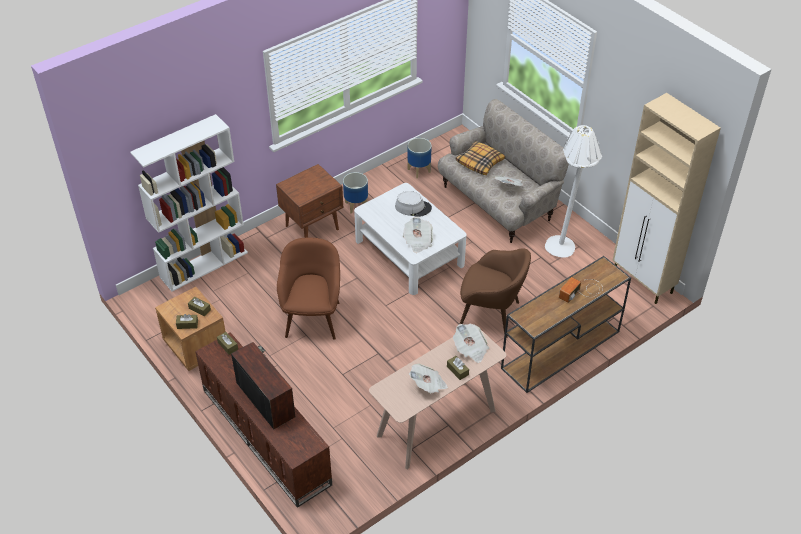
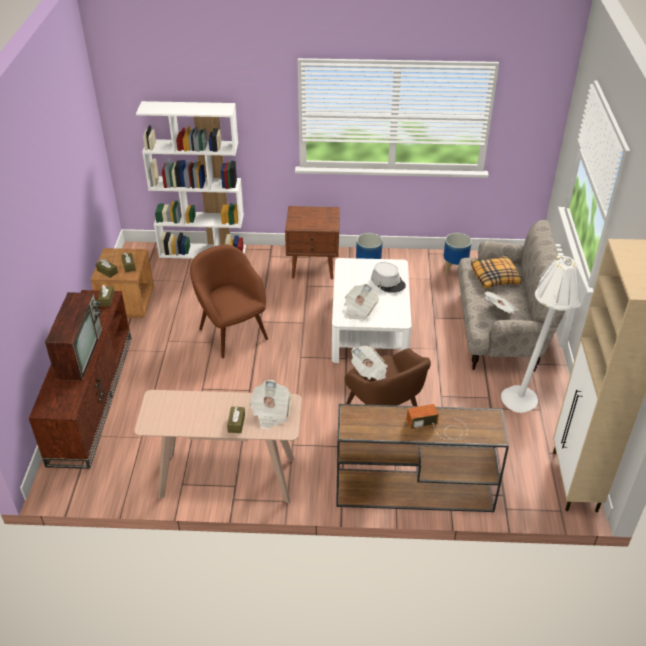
camera: 40 degrees right, 5 degrees down
(312, 318) = (232, 333): brown armchair -> brown armchair turned 75 degrees counterclockwise
(428, 385) = (196, 419): newspaper -> newspaper (369, 371)

